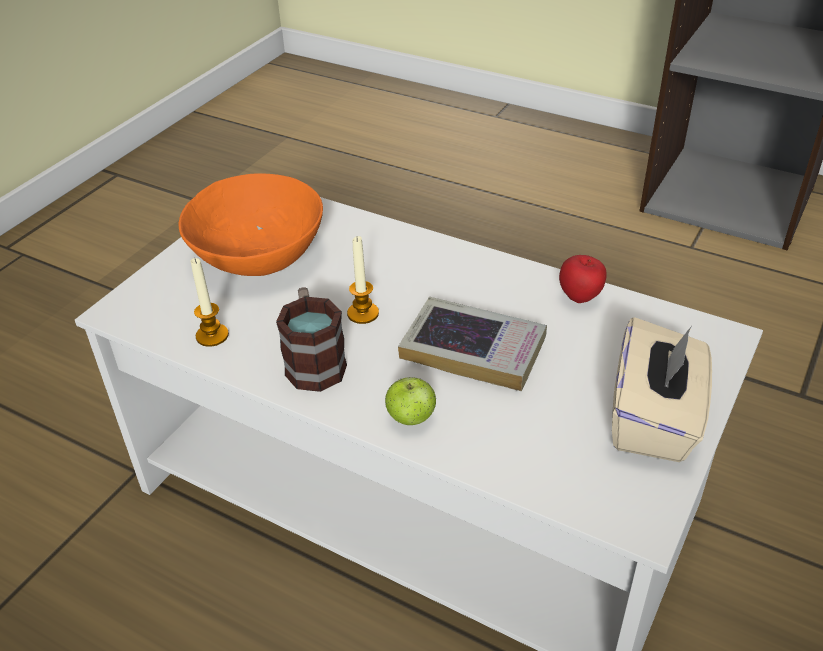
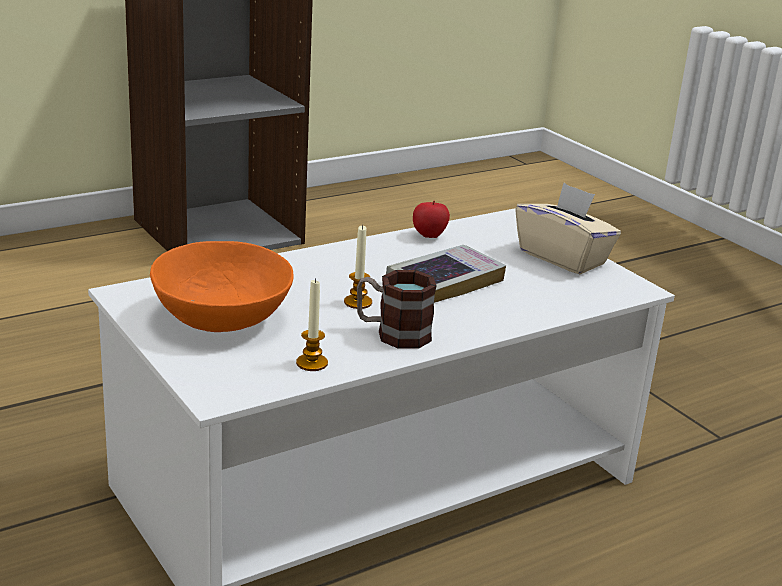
camera: 65 degrees left, 15 degrees down
(411, 418) = (492, 320): apple -> none

